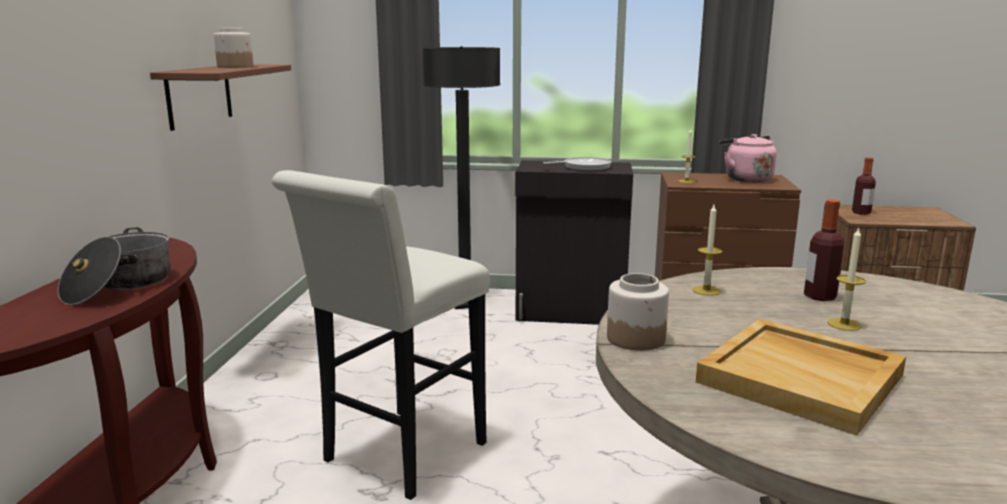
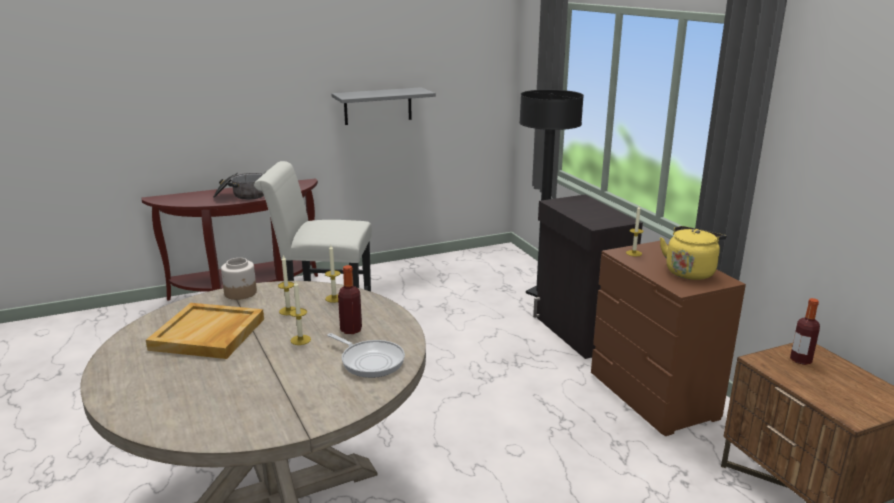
camera: 60 degrees right, 5 degrees up
(199, 95) = (378, 106): brown shelf -> grey shelf
(236, 67) = (390, 92): jar -> none
(584, 167) = (589, 214): frying pan -> frying pan (370, 361)
(734, 318) = (288, 311): none -> candle
(745, 179) = (690, 272): pink kettle -> yellow kettle

